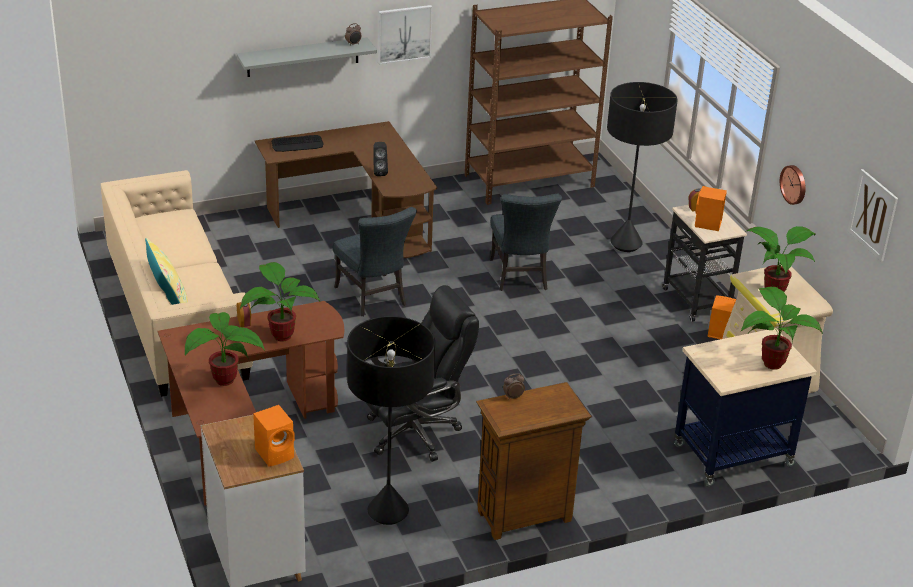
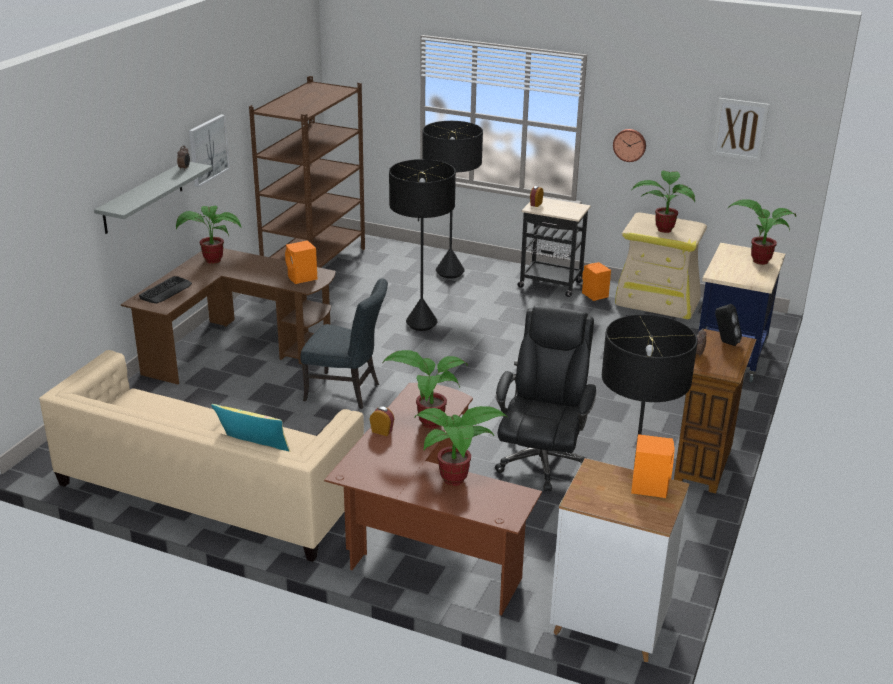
camera: 45 degrees left, 5 degrees down
(366, 135) = (211, 261): none -> potted plant
(379, 172) = (272, 280): black speaker -> black speaker (725, 342)
(520, 277) = (421, 325): grey chair -> black floor lamp
(707, 224) = (560, 210): orange speaker -> orange speaker (302, 278)

